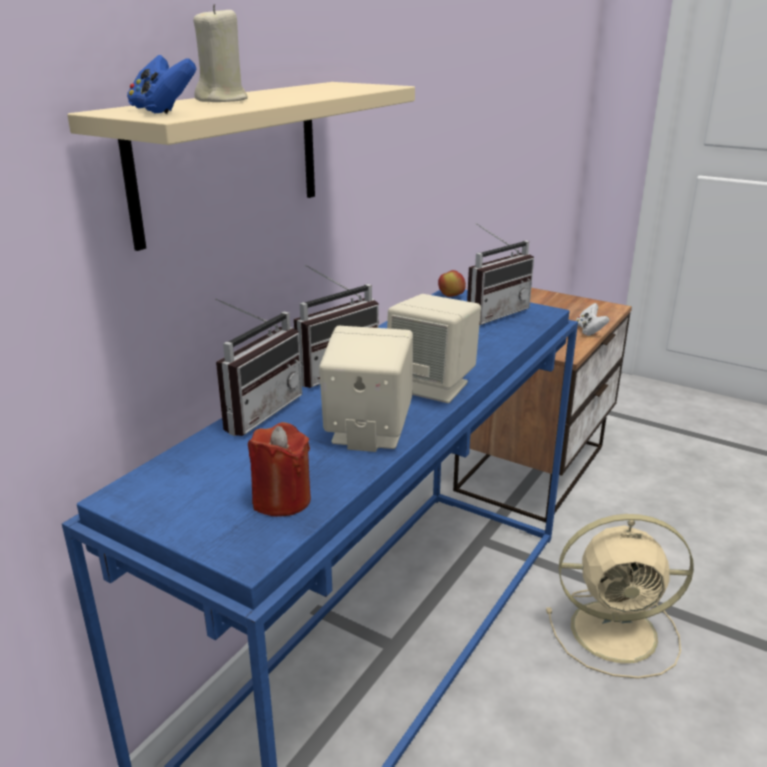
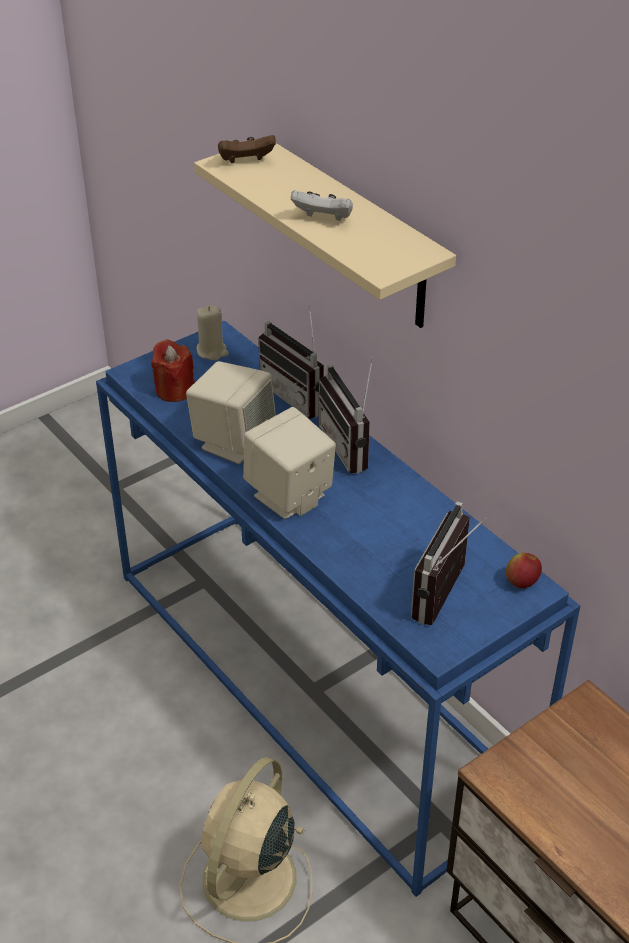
camera: 110 degrees right, 15 degrees up
(162, 111) = (246, 162): blue game controller -> brown game controller
(222, 100) = (298, 185): beige candle -> beige candle (212, 351)
(491, 313) = (448, 597): radio -> radio turned 45 degrees clockwise
(589, 331) = (569, 846): white game controller -> white game controller (323, 219)

